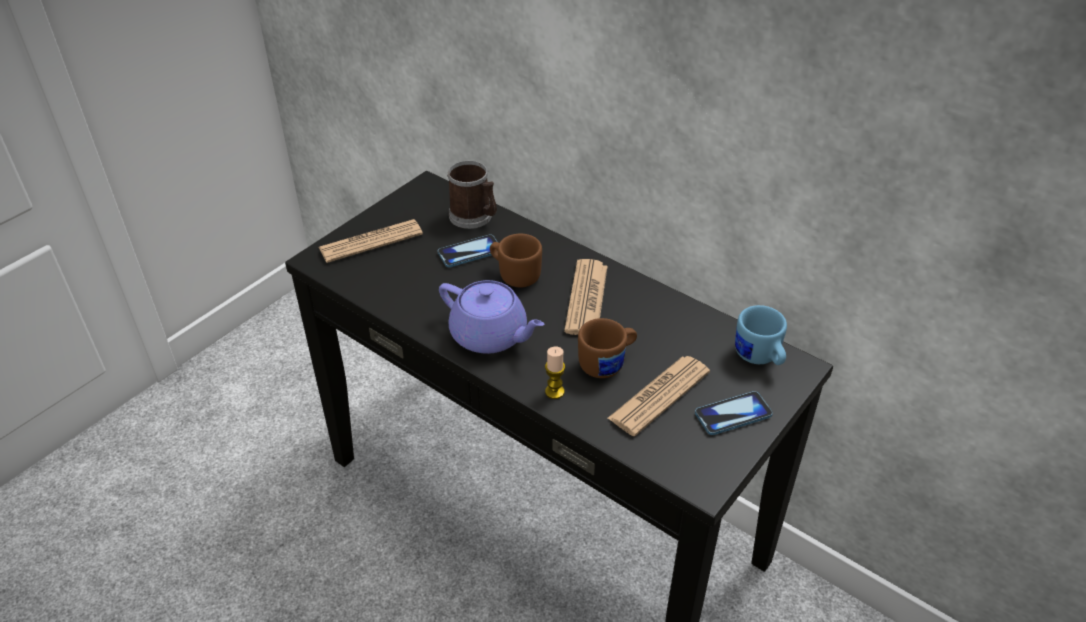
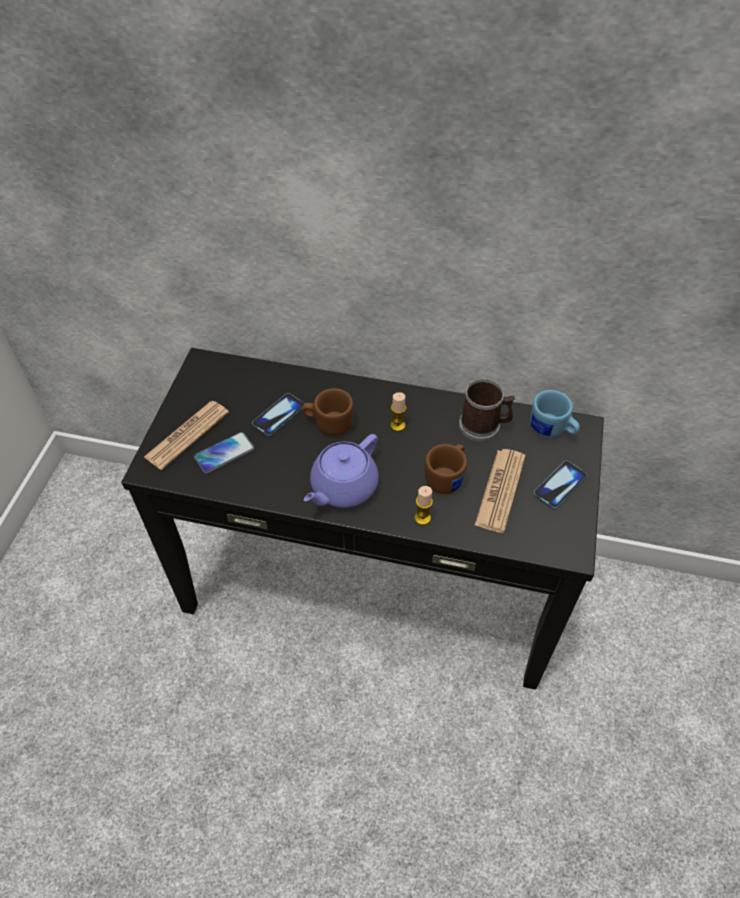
camera: 25 degrees left, 10 degrees up
(395, 268) = (224, 453): none -> phone
(474, 217) = (262, 380): mug -> mug (484, 426)
(490, 335) = (343, 487): purple teapot -> purple teapot turned 120 degrees clockwise
(586, 298) = (397, 425): newspaper -> candle

